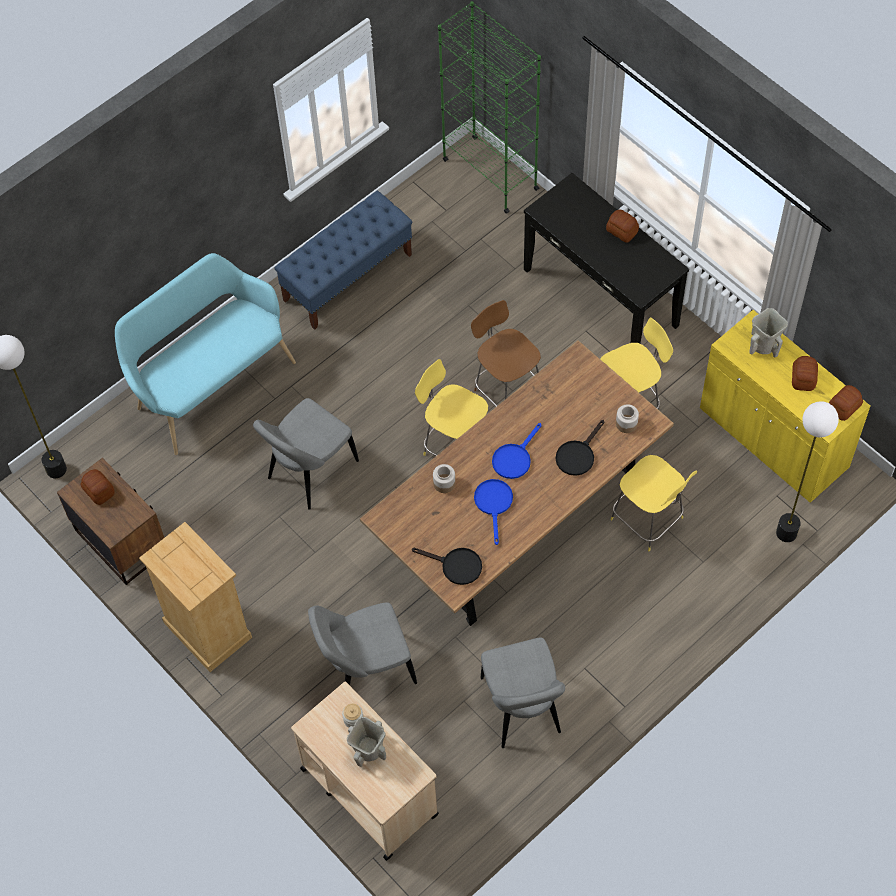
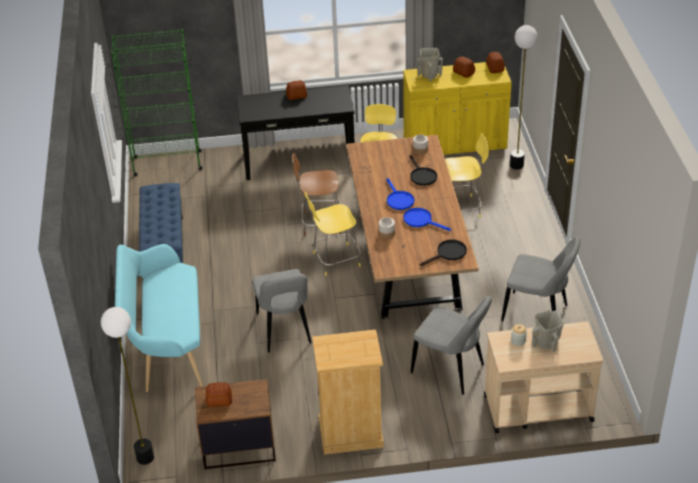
camera: 55 degrees left, 20 degrees down
(365, 670) = (451, 370): grey chair -> grey chair turned 75 degrees counterclockwise

